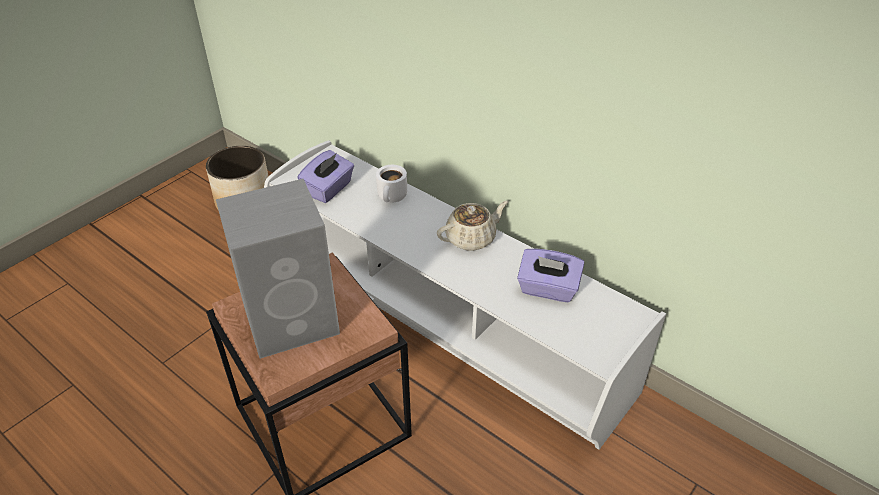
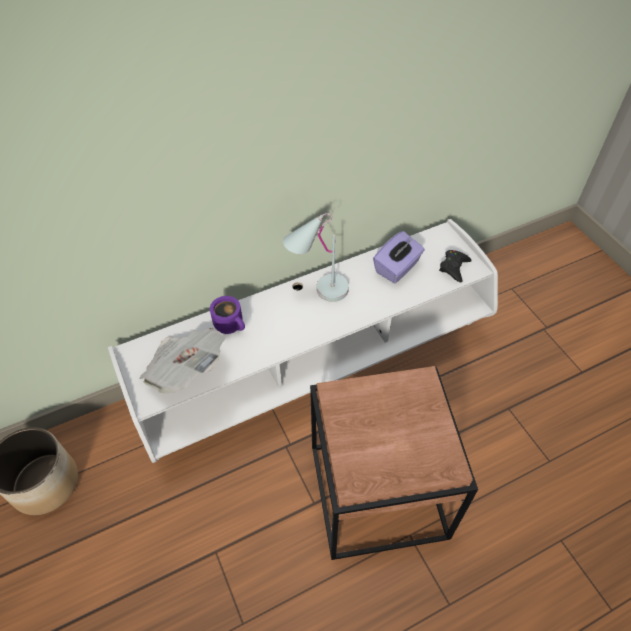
camera: 65 degrees left, 10 degrees up
(294, 320) = (391, 436): grey speaker -> none
(329, 189) = (186, 370): purple tissue box -> newspaper
(393, 197) = (231, 324): white mug -> purple mug
(471, 238) = (317, 290): beige teapot -> white table lamp
(587, 339) = (454, 267): none -> black game controller

